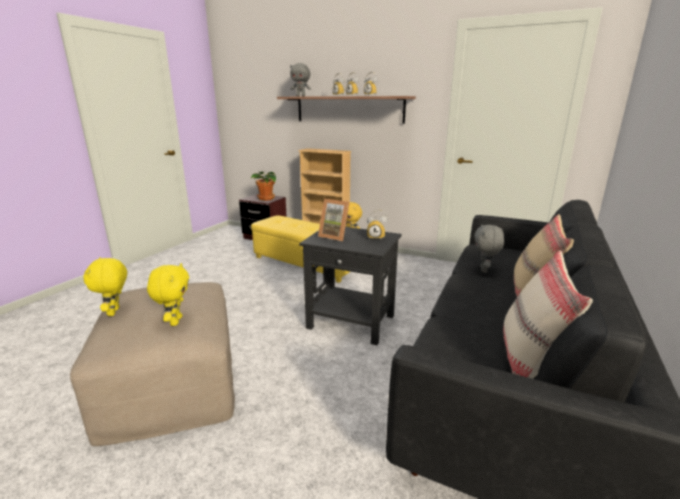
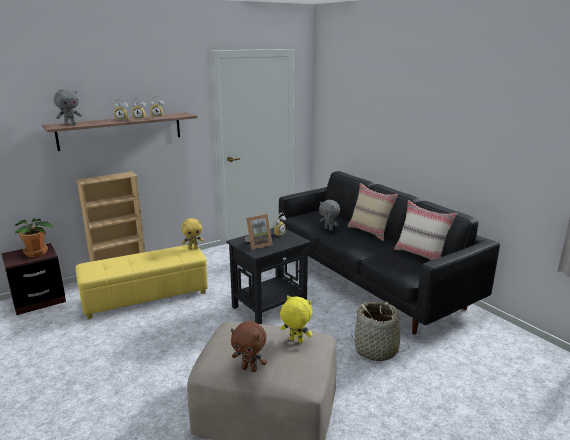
camera: 60 degrees left, 0 degrees up
(115, 312) = (250, 369): yellow plush toy -> brown plush toy
(332, 438) = (376, 350): none -> basket

